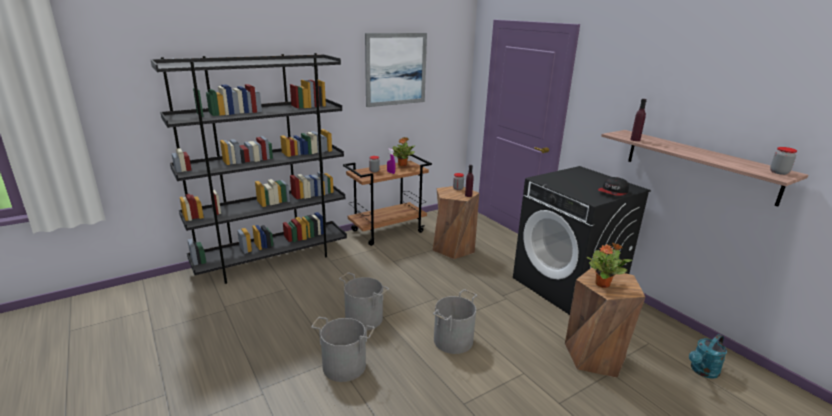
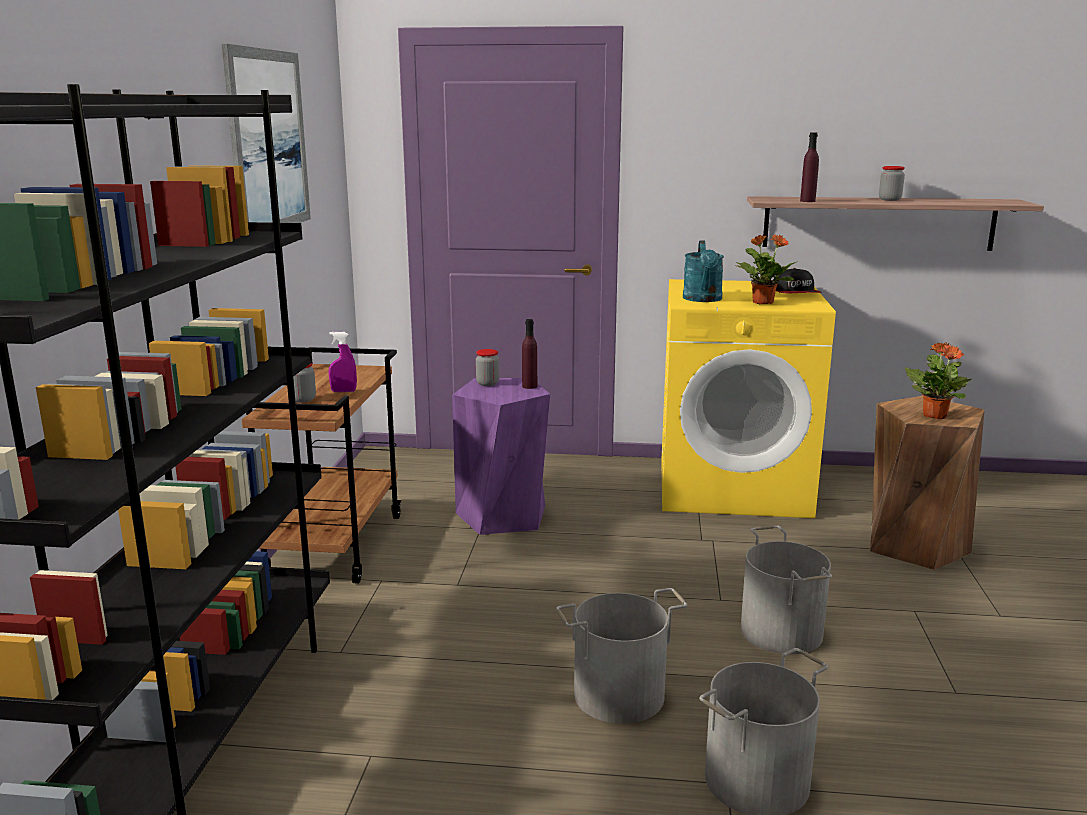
camera: 50 degrees left, 5 degrees down
(402, 165) = (325, 374): potted plant -> potted plant (762, 302)
(453, 248) = (503, 515): brown stool -> purple stool
(568, 286) = (733, 487): black washing machine -> yellow washing machine
(702, 371) = (992, 502): turquoise watering can -> turquoise watering can (703, 299)
(779, 172) = (1005, 201): jar -> jar (889, 199)

